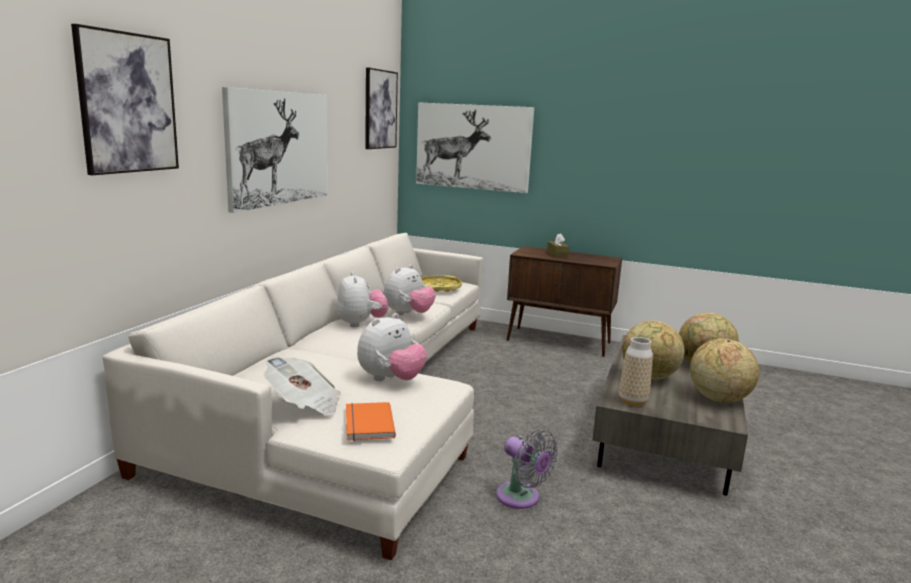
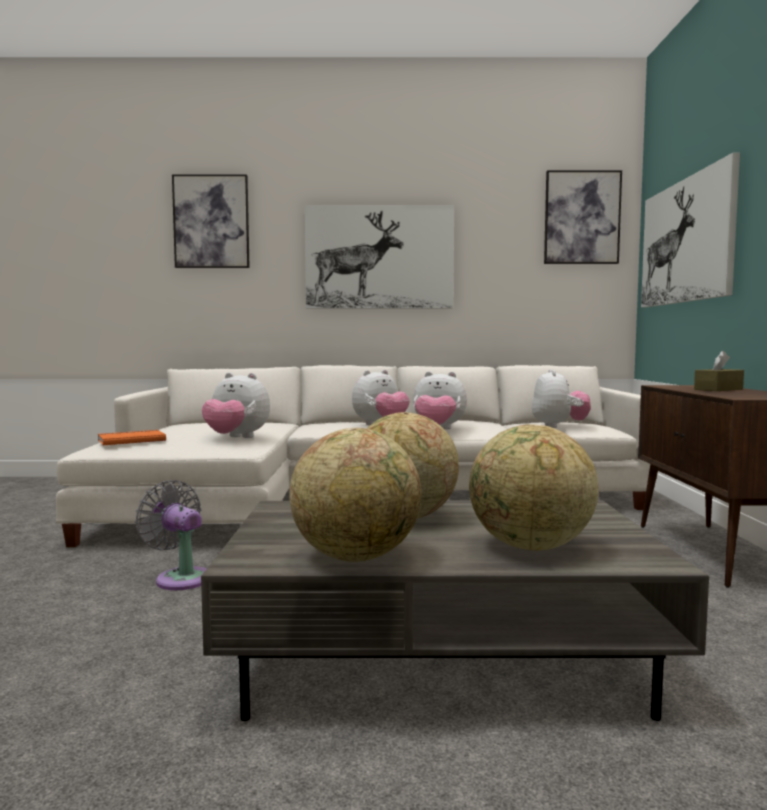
camera: 70 degrees right, 10 degrees down
(304, 404) = (164, 430): newspaper -> none
(439, 288) = (558, 426): yellow tray -> plush toy
(521, 498) = (180, 578): grey fan -> grey fan turned 105 degrees clockwise
(632, 402) = (287, 512): vase -> none

